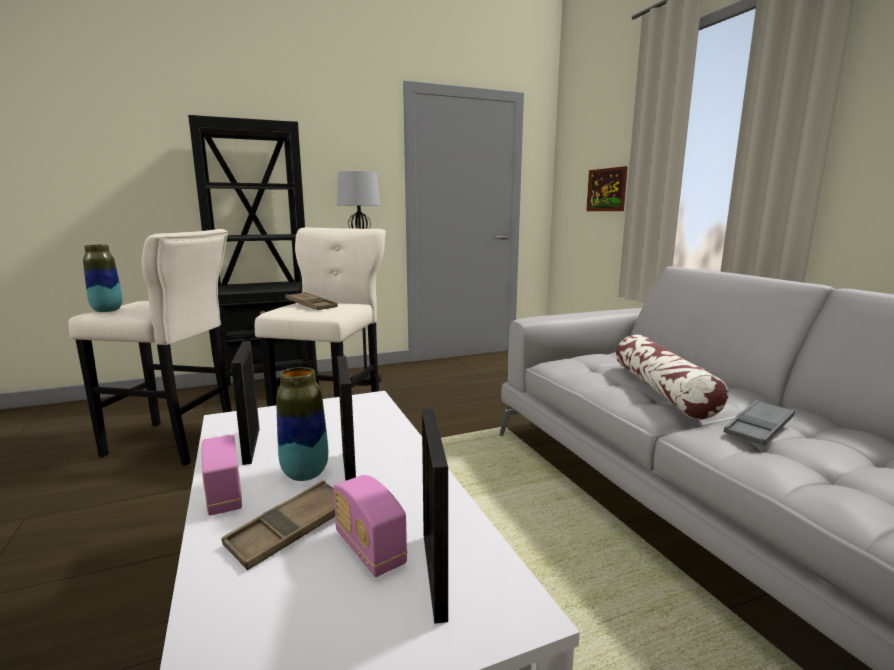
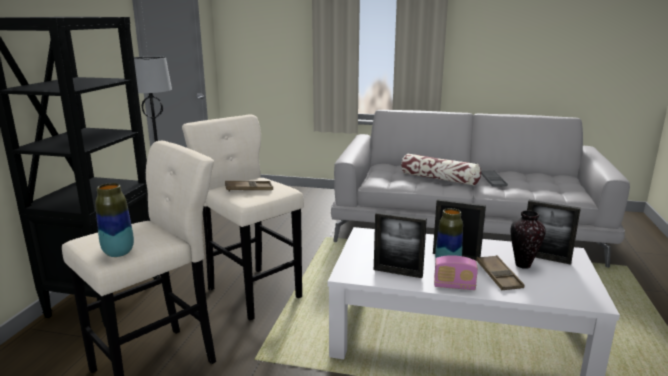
camera: 55 degrees left, 5 degrees up
(369, 549) = (523, 265): radio -> vase
(606, 190) = (282, 54): picture -> none

